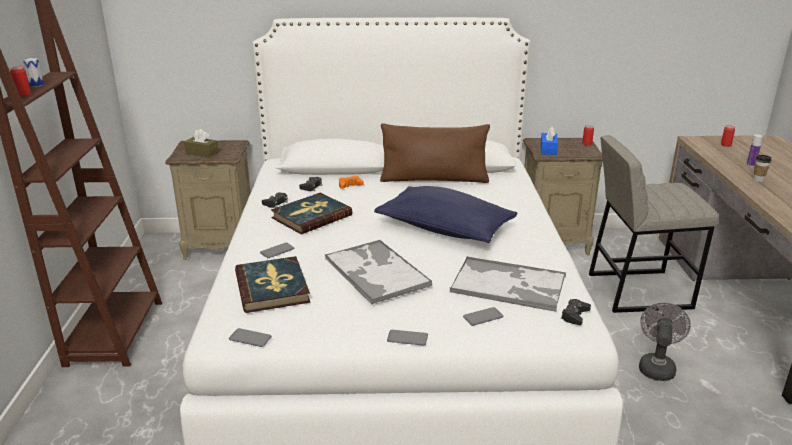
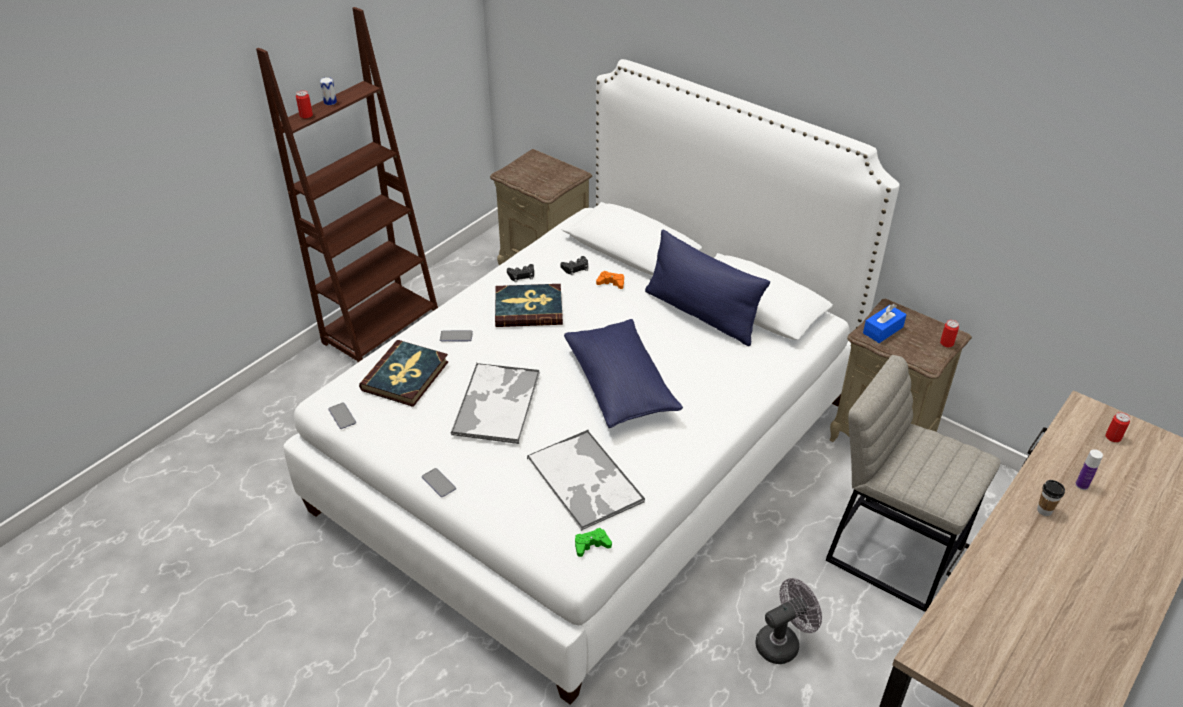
camera: 40 degrees right, 15 degrees up
(202, 153) = (530, 176): brown tissue box -> none
(434, 179) = (701, 314): brown pillow -> blue pillow
(483, 317) = (517, 499): phone -> none
(575, 315) = (591, 545): black game controller -> green game controller

